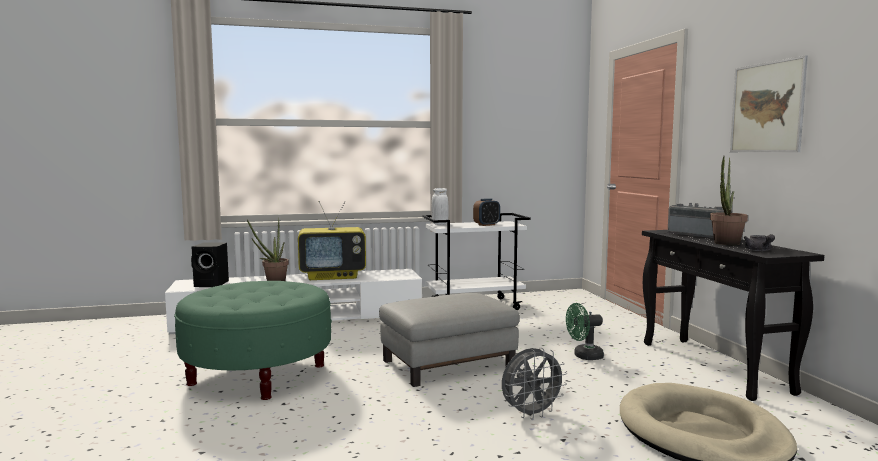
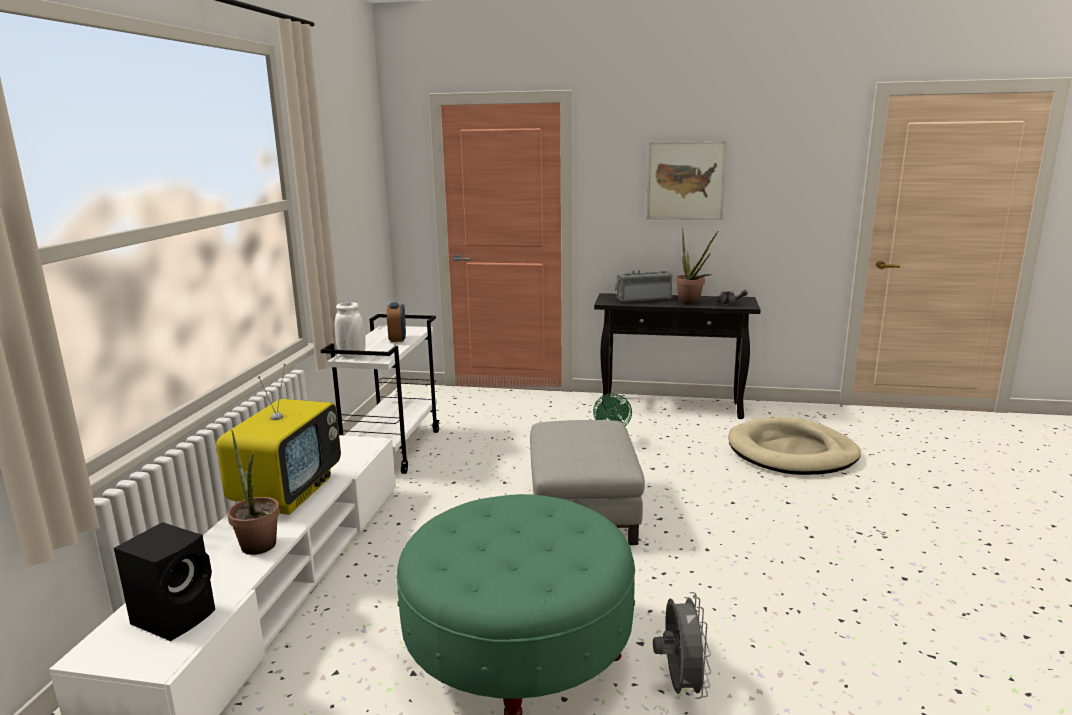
camera: 65 degrees left, 10 degrees up
(531, 414) = (734, 502): grey fan -> grey fan (680, 685)

